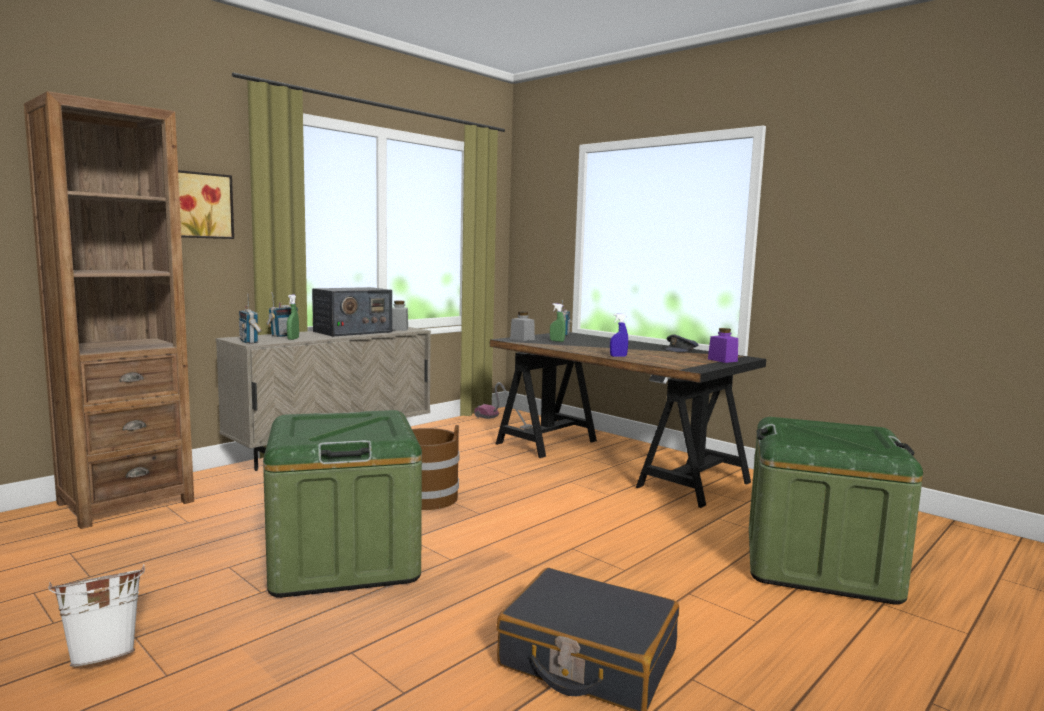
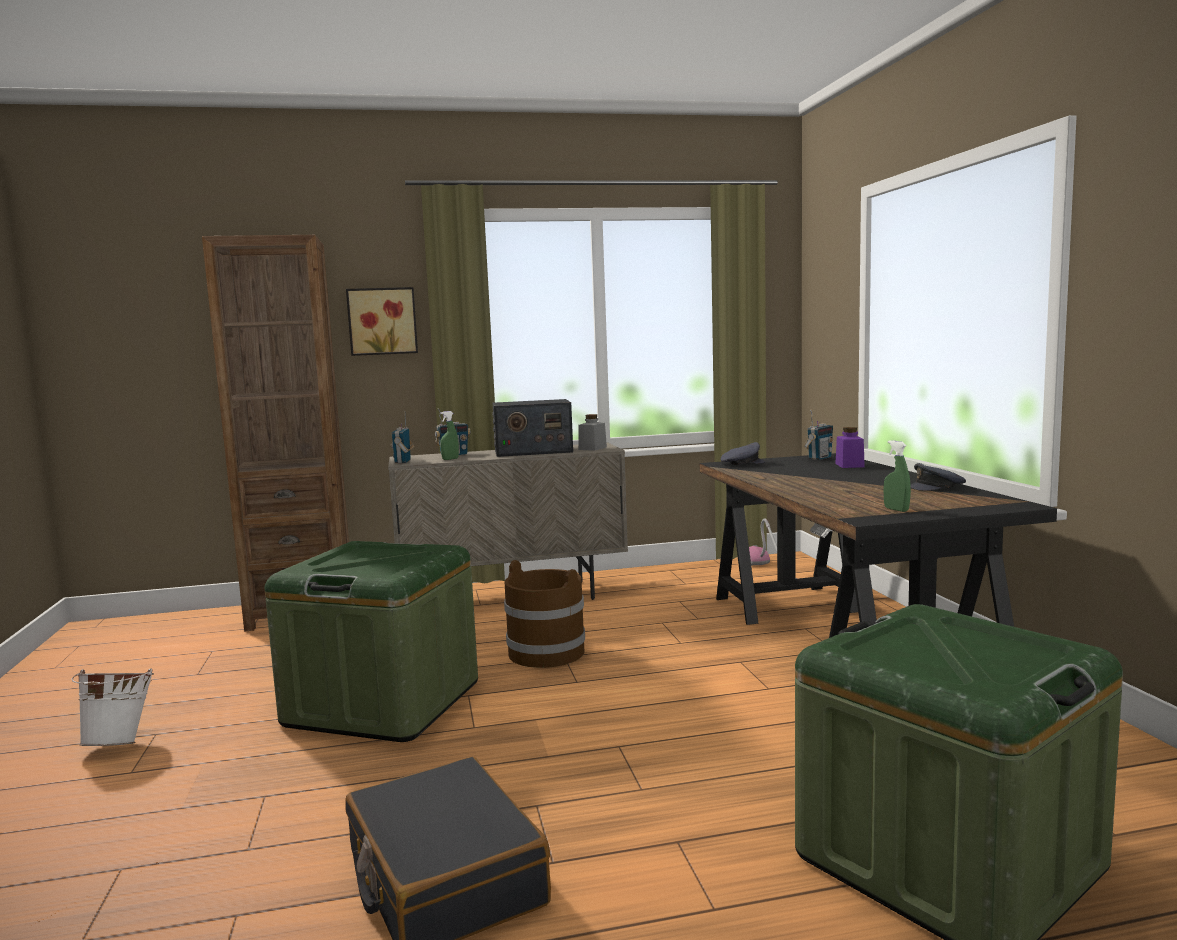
camera: 35 degrees right, 0 degrees up
(522, 339) = (741, 463): grey jar -> grey cap
(557, 341) = (781, 467): green spray bottle -> green spray bottle (896, 509)
(618, 356) = (802, 494): blue spray bottle -> none
(722, 360) = (959, 507): purple jar -> purple jar (849, 465)

